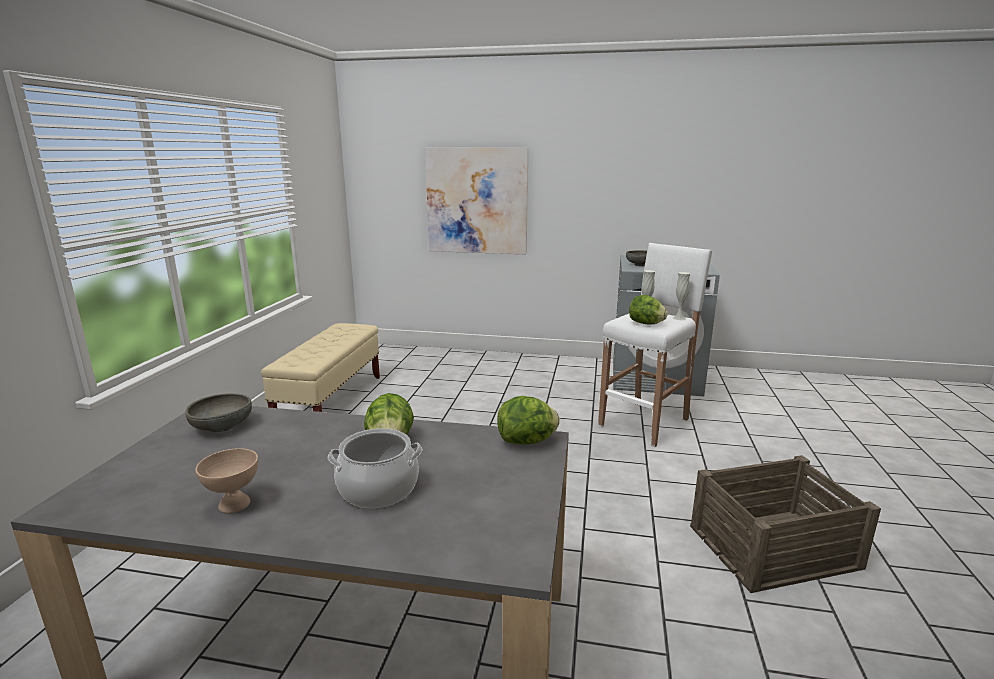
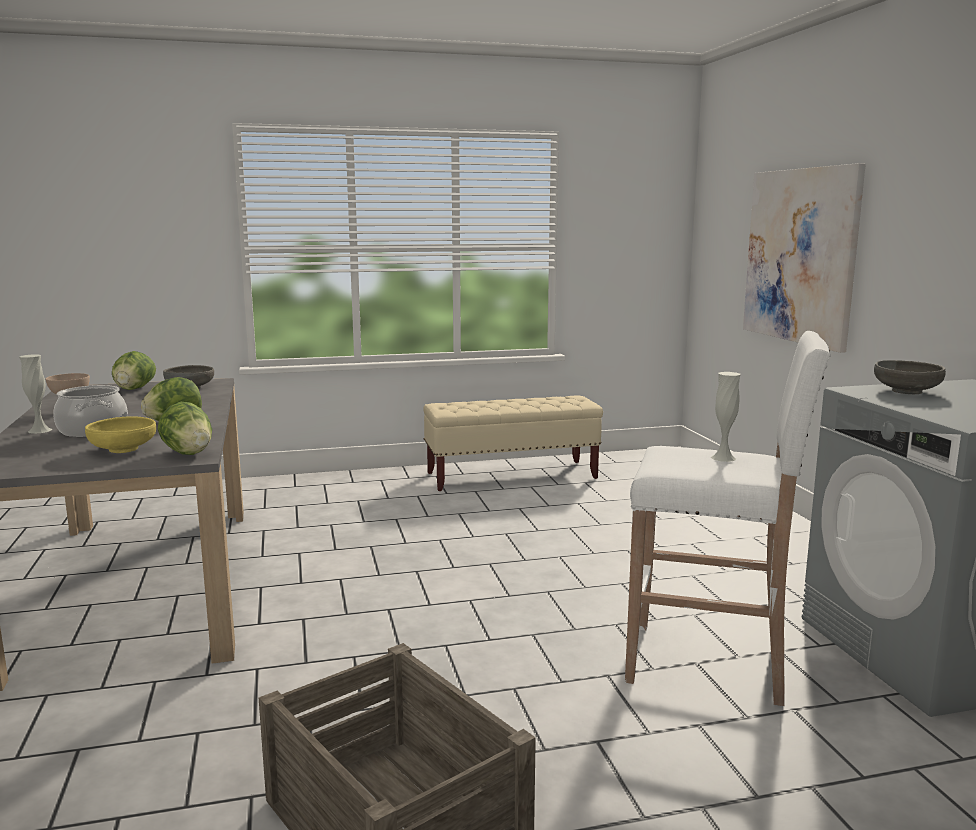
camera: 65 degrees right, 5 degrees down
(485, 472) = (123, 449): none -> yellow bowl
(646, 324) = (672, 461): lettuce -> lettuce (134, 389)
(679, 318) = (752, 477): white vase -> white vase (40, 430)

